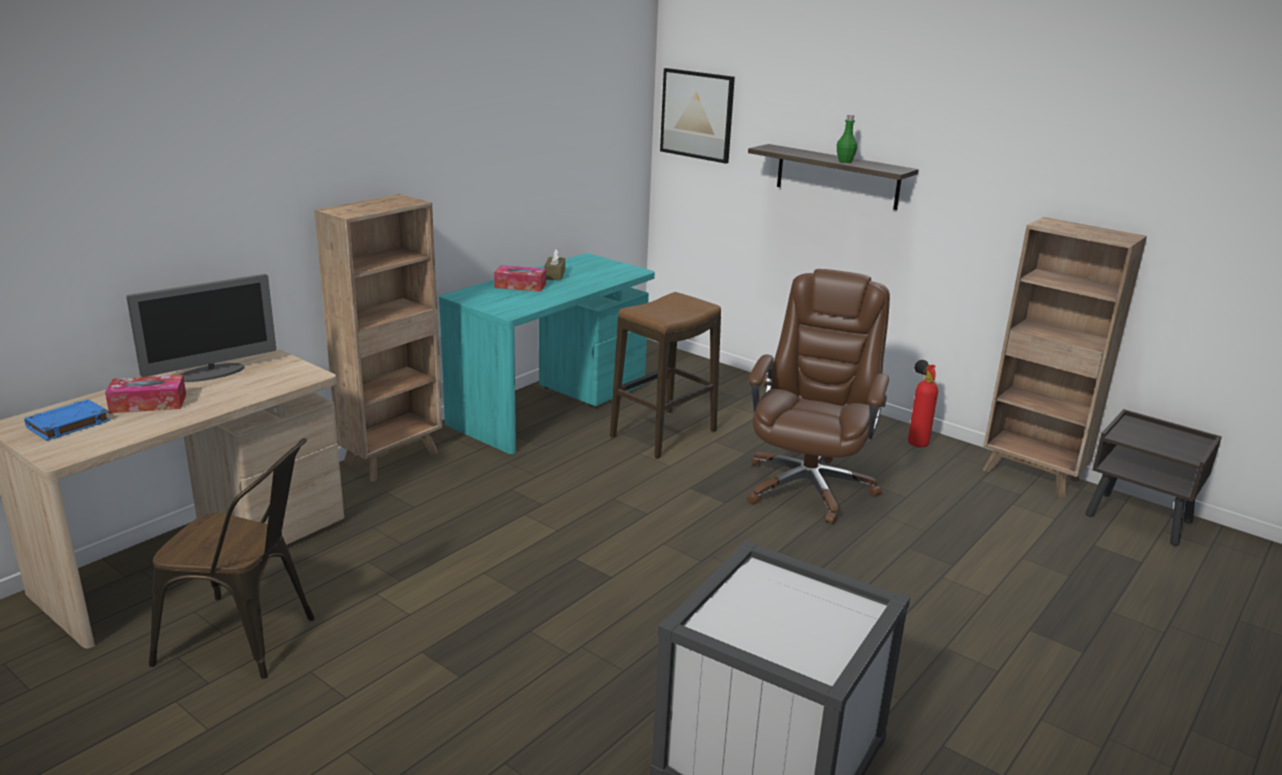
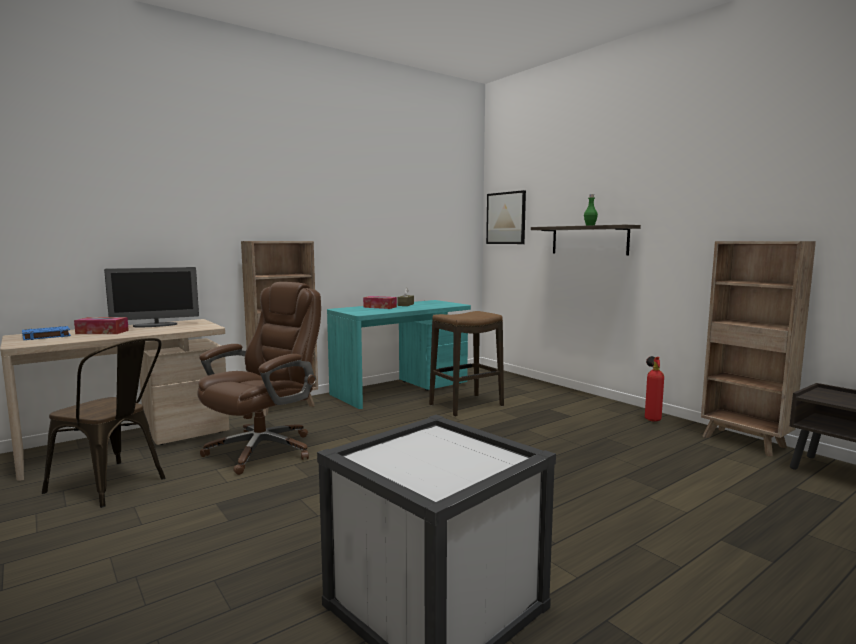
camera: 15 degrees right, 15 degrees down
(808, 486) = (557, 436): brown office chair -> brown office chair (264, 450)

